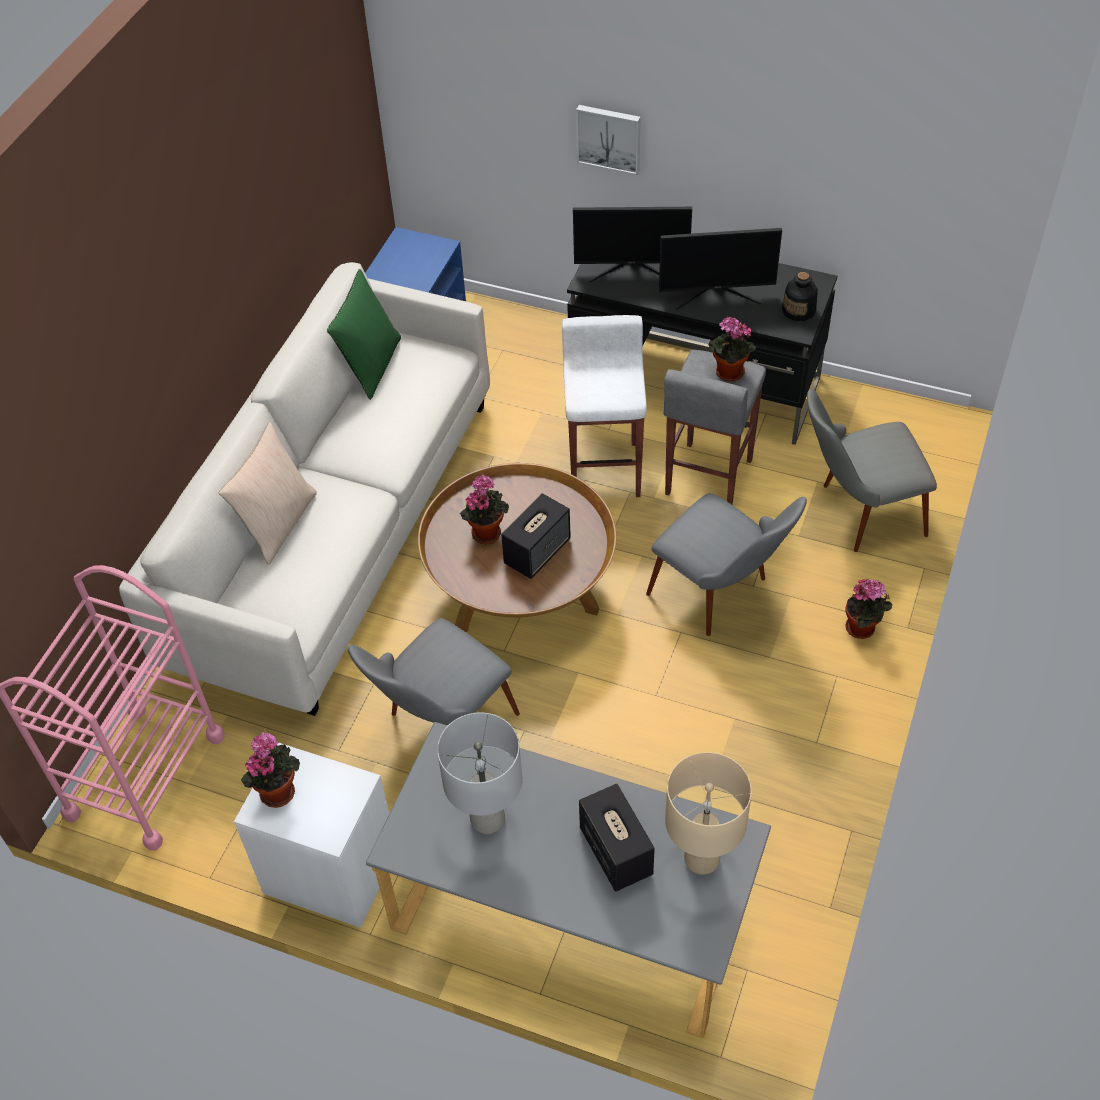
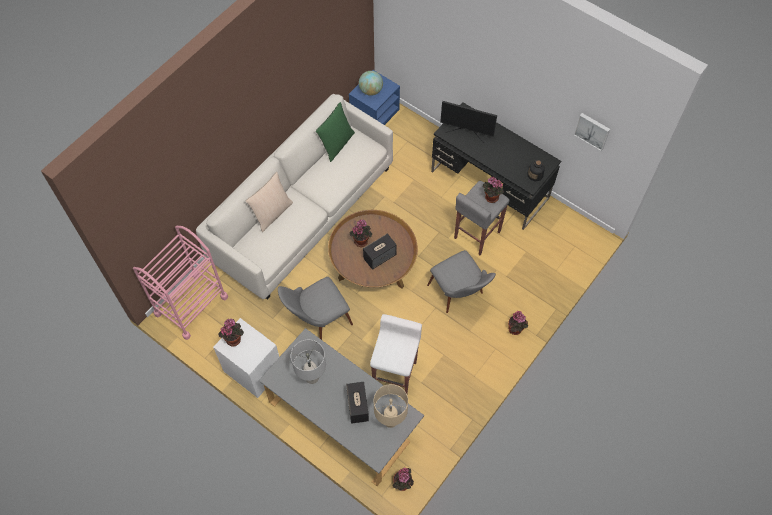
camera: 15 degrees right, 10 degrees up
(405, 262) = (371, 91): none -> globe
(605, 469) = (432, 217): white stool -> white stool (395, 374)
(609, 137) = (470, 69): picture -> picture (592, 130)
(716, 294) = (500, 155): monitor -> none
(759, 1016) = (403, 485): none -> potted plant
(856, 514) = (536, 273): grey chair -> none

